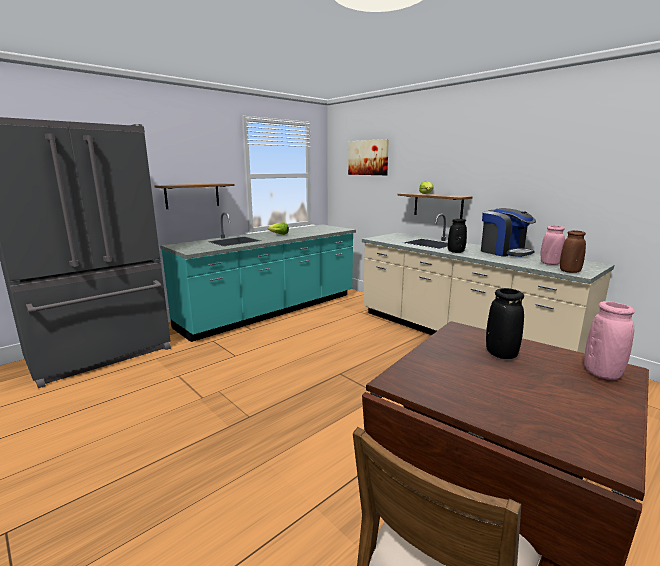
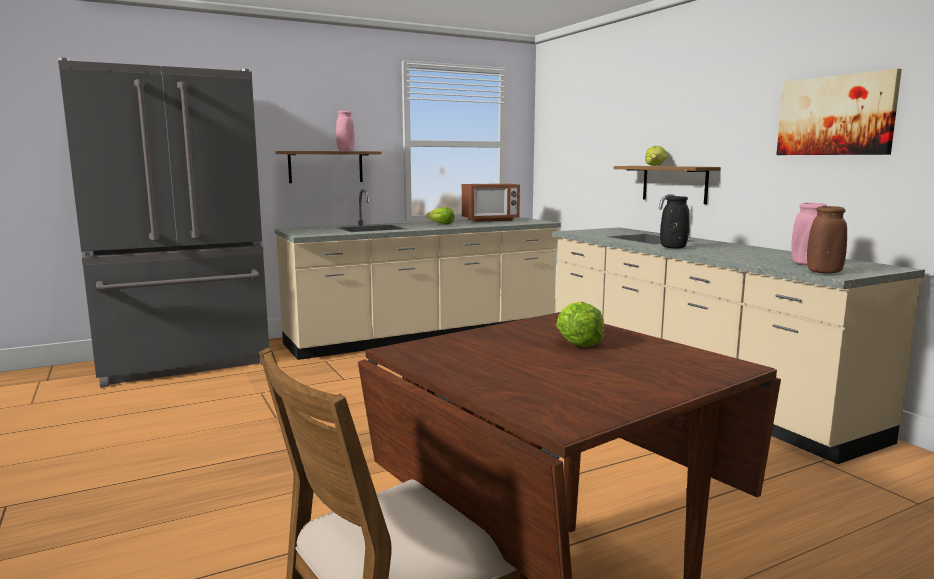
camera: 15 degrees right, 5 degrees down
(272, 311) = (425, 335): turquoise counter -> beige counter
(307, 228) = (490, 220): none -> microwave
(368, 157) = (584, 116): picture -> picture (835, 115)
(501, 354) = (577, 341): black vase -> lettuce
(504, 252) = (753, 250): coffee machine -> none
(602, 373) = (693, 366): pink vase -> pink vase (346, 151)

